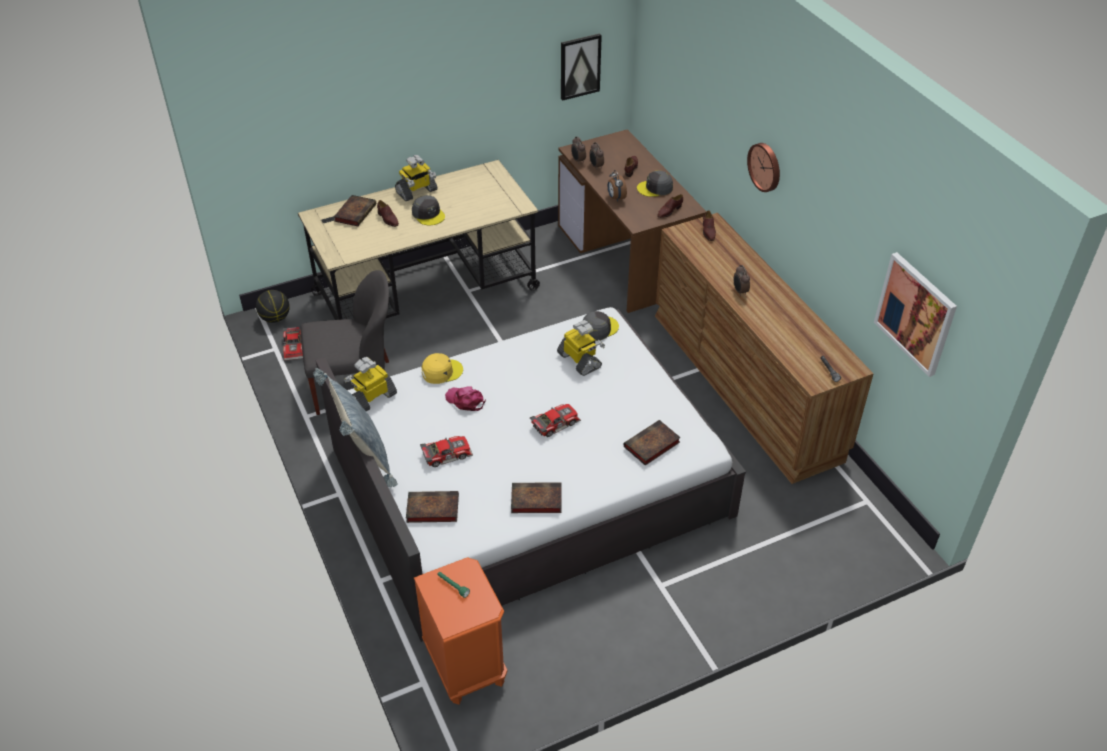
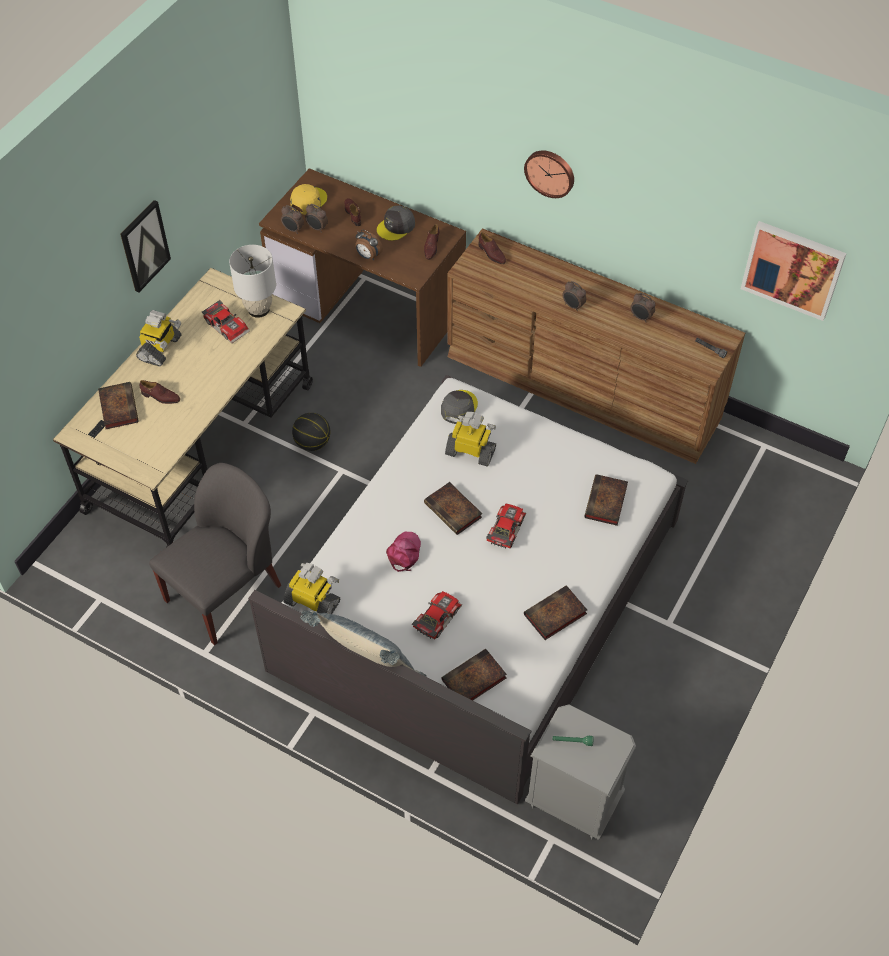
camera: 35 degrees left, 10 degrees up
(275, 318) = (67, 564): basketball -> basketball (312, 443)
(295, 347) = (121, 584): toy car -> toy car (227, 325)
(372, 398) = (313, 602): toy robot -> toy robot turned 105 degrees clockwise
(428, 214) = (198, 370): grey cap -> none
(441, 371) = (353, 535): yellow cap -> yellow cap (308, 201)
(465, 400) = (404, 553): pink cap -> pink cap turned 105 degrees clockwise
(465, 666) = (573, 801): orange nightstand -> grey nightstand
(505, 197) = (258, 309): none -> white table lamp
(528, 392) = (454, 511): none -> book
(580, 66) = (259, 128): picture -> picture (144, 246)
(789, 323) = (641, 318): none -> alarm clock

